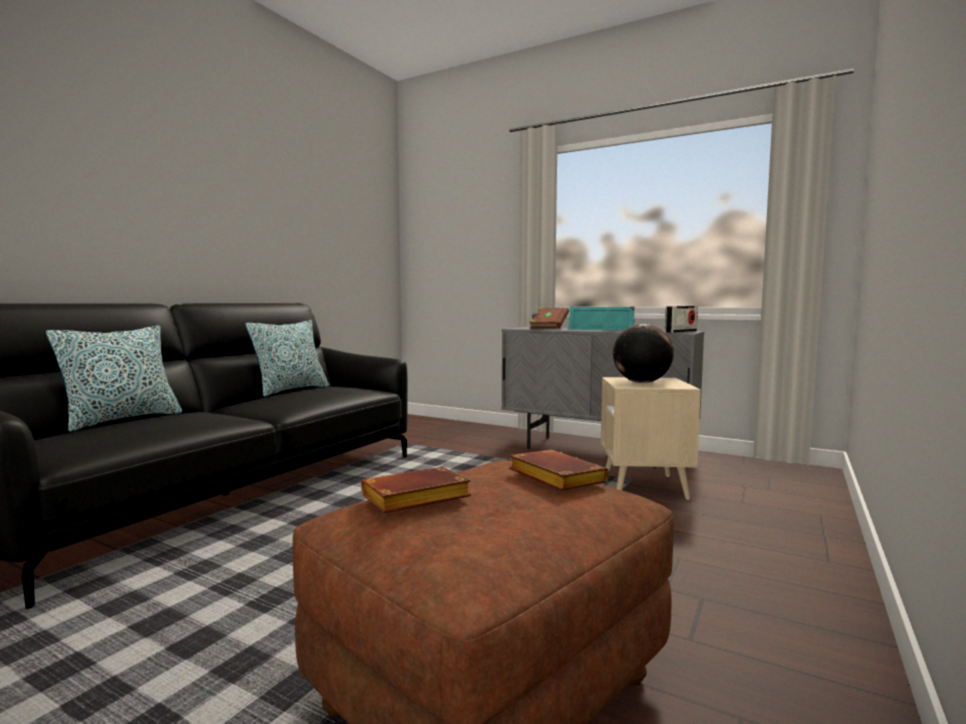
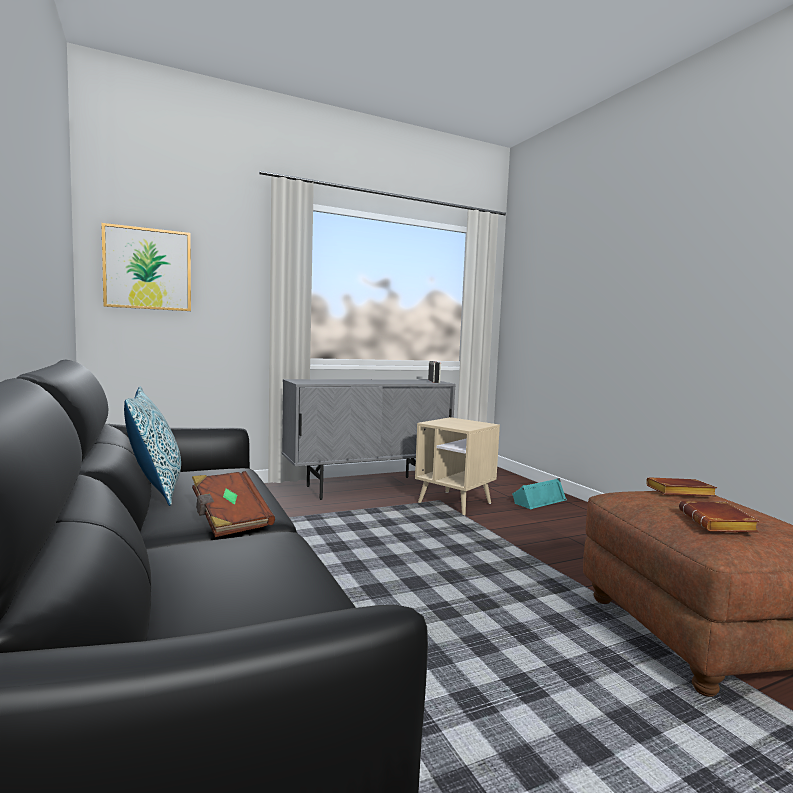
camera: 55 degrees left, 0 degrees up
(122, 420) = (159, 593): pillow -> none
(439, 236) = (148, 269): none -> picture
(548, 328) = (320, 380): brown book -> brown book (229, 520)
(601, 329) = (369, 380): turquoise speaker -> turquoise speaker (538, 501)
(641, 382) = (458, 424): globe -> none

